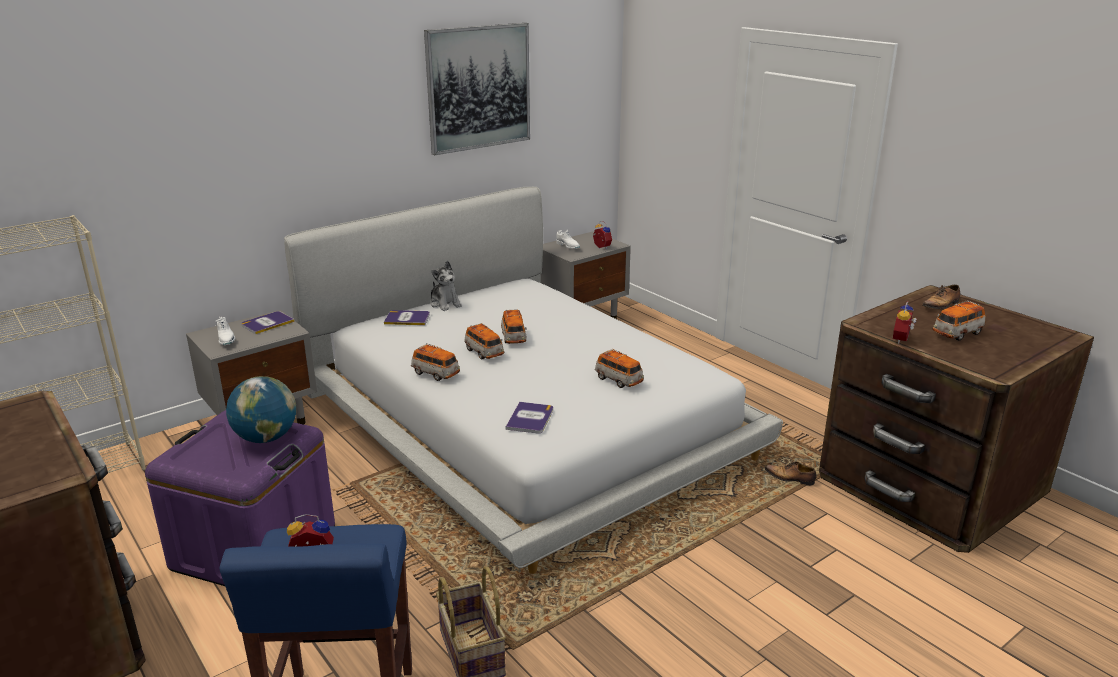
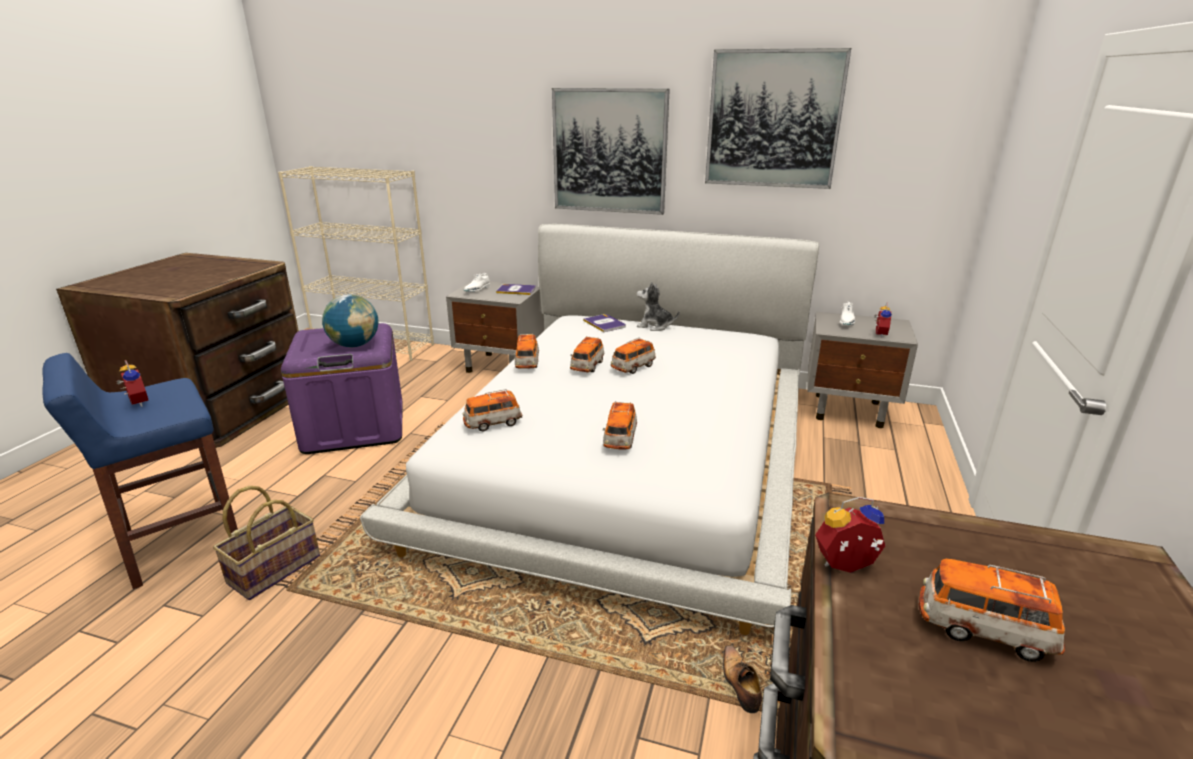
camera: 55 degrees right, 0 degrees up
(336, 141) = (609, 151): none -> picture
(445, 304) = (655, 326): plush toy -> plush toy turned 90 degrees clockwise
(530, 418) = (493, 423): book -> toy car
(941, 305) = (1088, 580): shoe -> none

